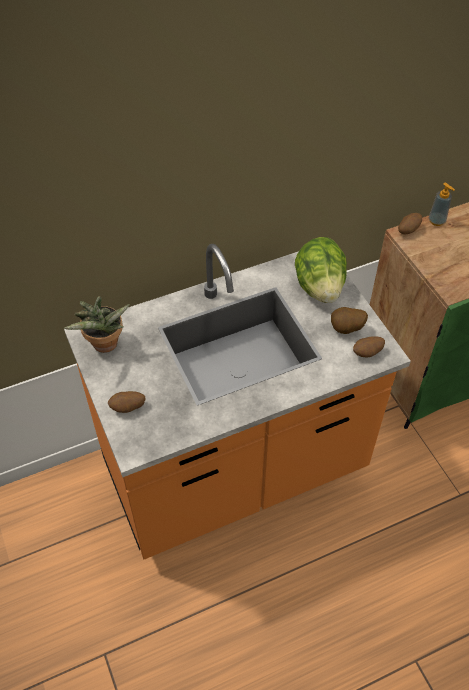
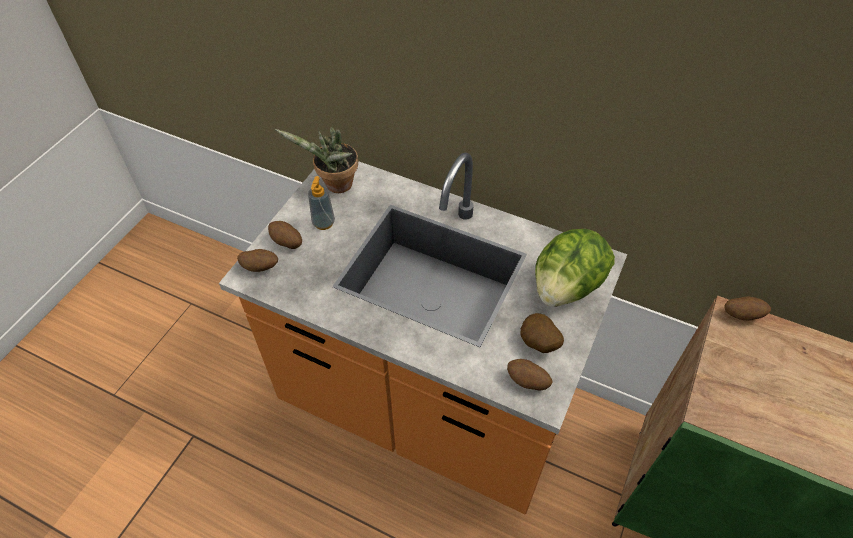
camera: 50 degrees right, 0 degrees up
(134, 437) = (260, 267): none -> potato
(436, 221) = (791, 333): soap dispenser -> soap dispenser (323, 223)

